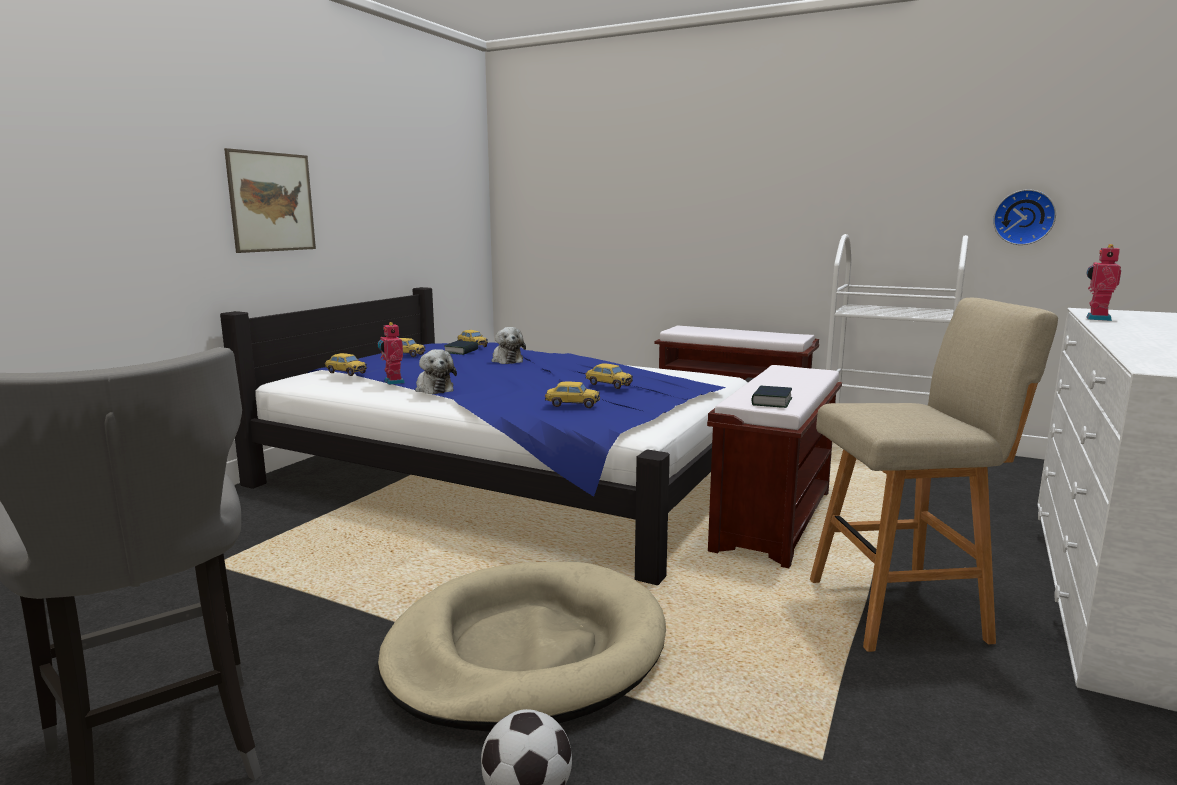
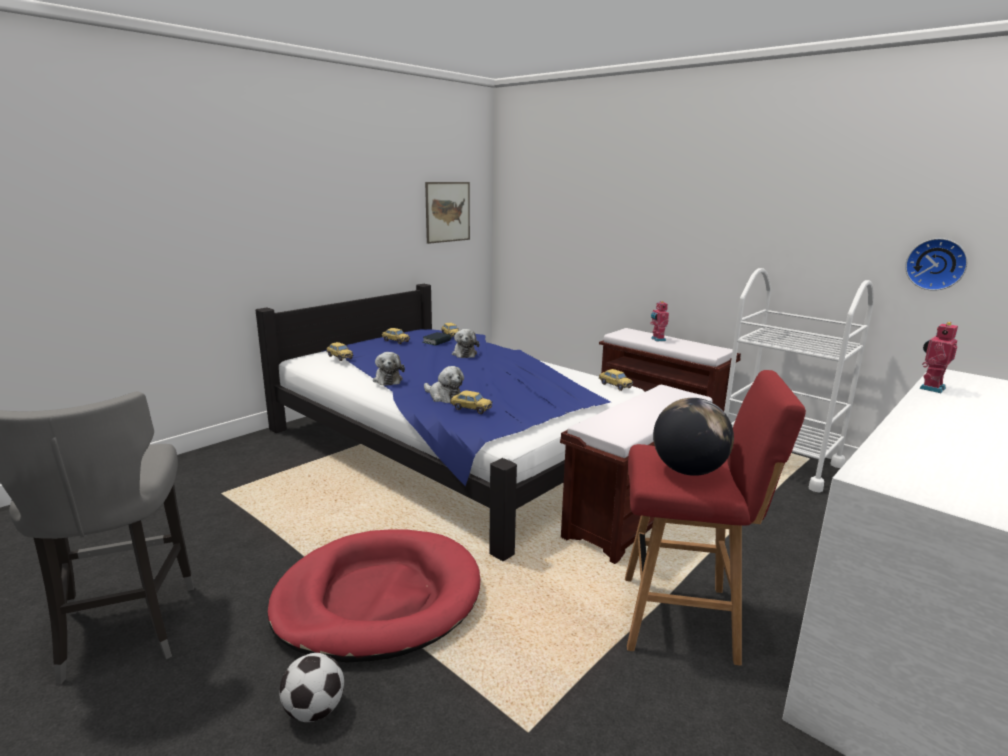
camera: 15 degrees right, 5 degrees up
(272, 202) = (299, 225): picture -> picture (448, 212)
(392, 382) = (365, 369): toy robot -> toy robot (657, 339)
(524, 398) = (444, 397): none -> plush toy
(526, 651) = (378, 599): beige dog bed -> red dog bed
(608, 385) = (516, 390): toy car -> toy car (615, 386)
(771, 402) = (616, 429): book -> none
(901, 609) = (683, 618): beige stool -> red stool
(914, 416) = (688, 471): none -> globe

